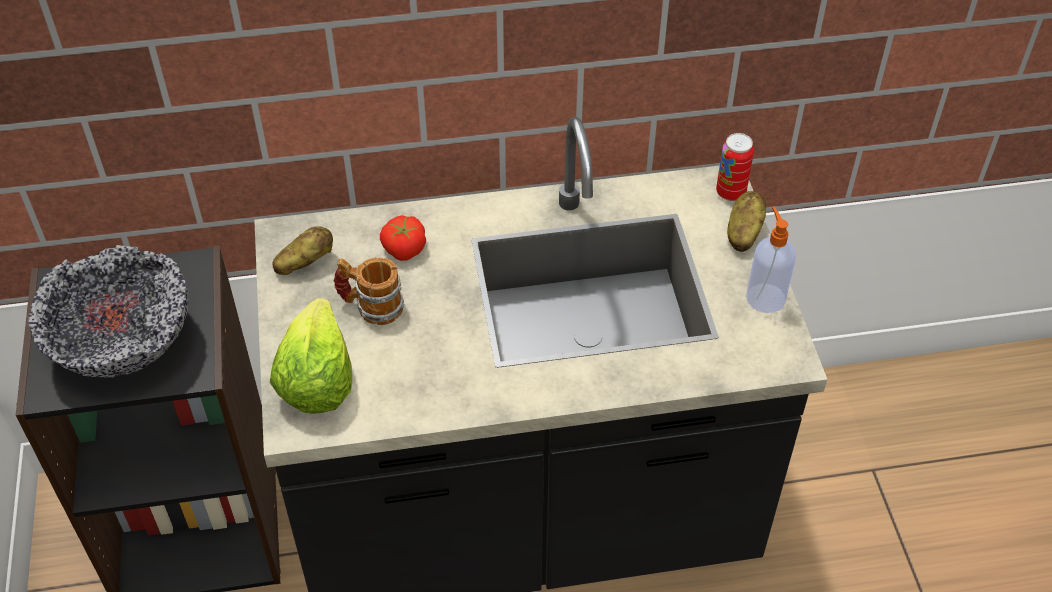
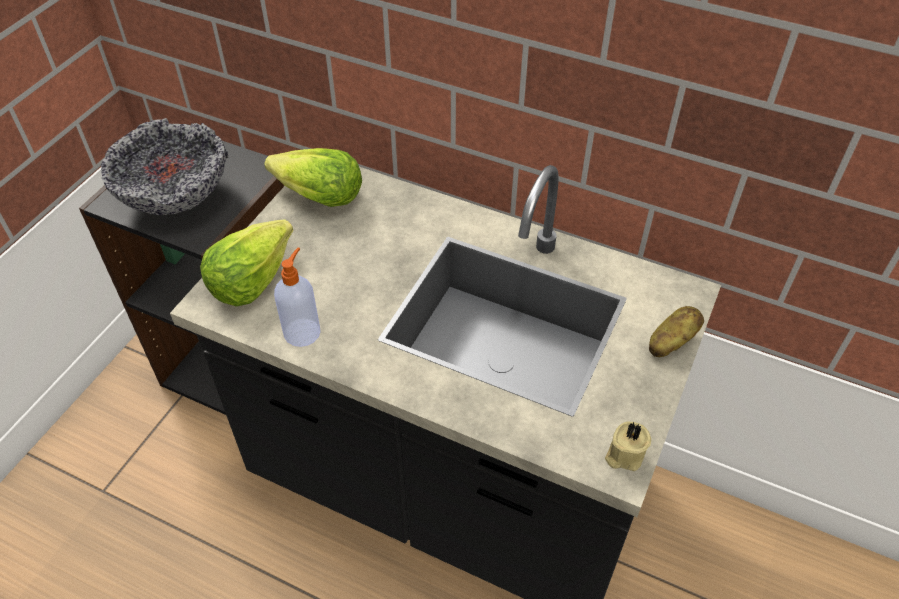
camera: 35 degrees right, 0 degrees up
(305, 263) = (318, 196): potato -> lettuce
(371, 306) = (333, 248): mug -> none
(403, 248) = (393, 220): tomato -> none
(730, 193) = (688, 304): can -> none
(765, 297) = (644, 405): soap dispenser -> soap dispenser (303, 331)
(782, 346) = (624, 455): none -> beige candle

